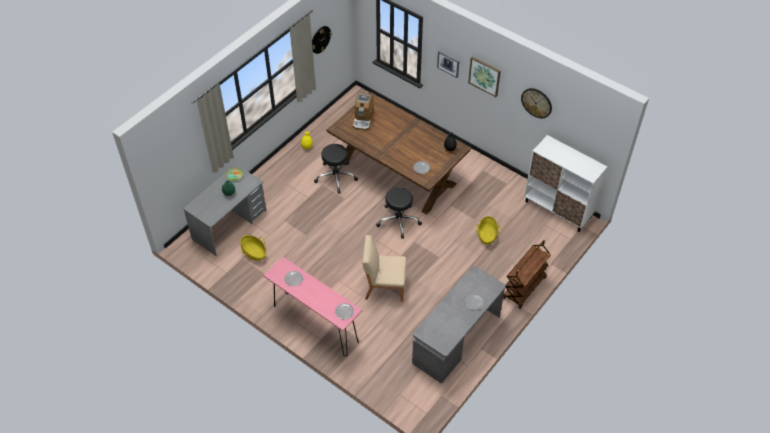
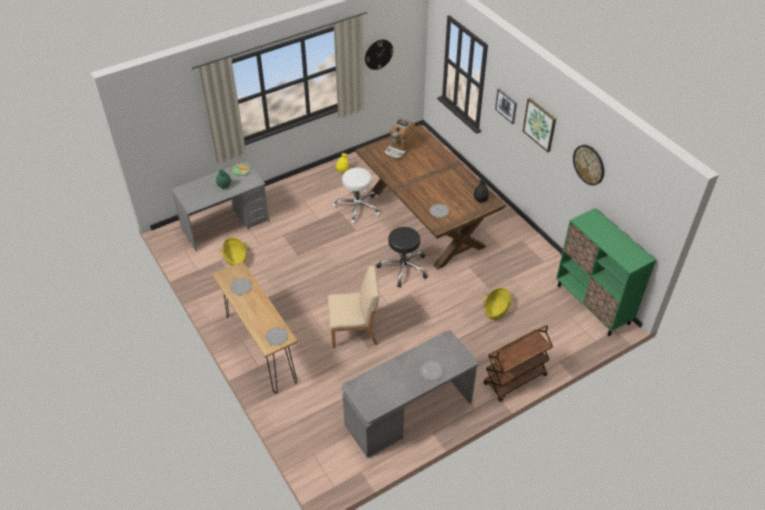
camera: 20 degrees right, 5 degrees down
(315, 324) = (260, 349): pink console table -> brown console table
(336, 176) = (358, 207): black stool -> white stool
(384, 286) = (354, 331): beige chair -> beige chair turned 150 degrees clockwise
(558, 209) = (593, 304): white cabinet -> green cabinet

